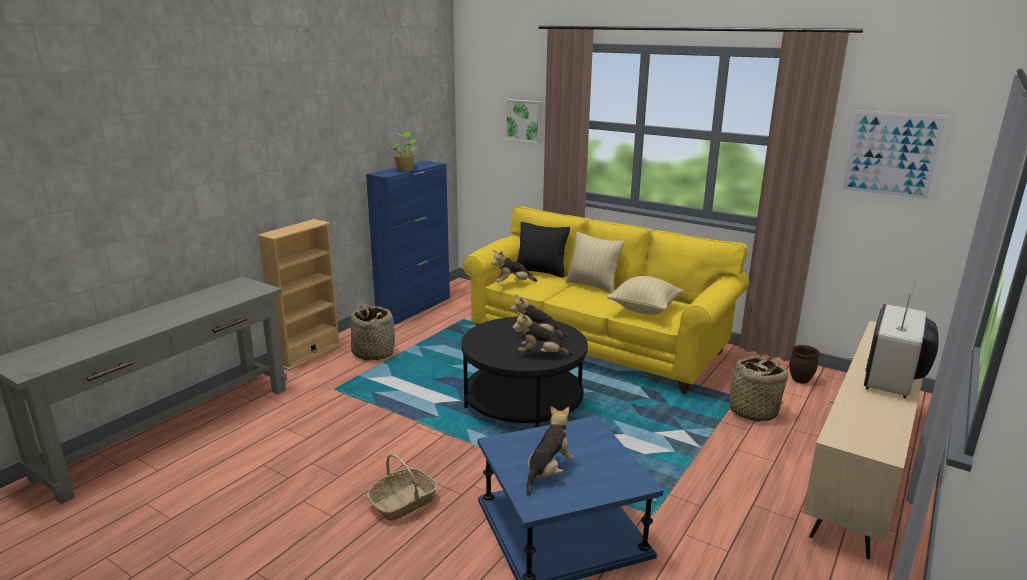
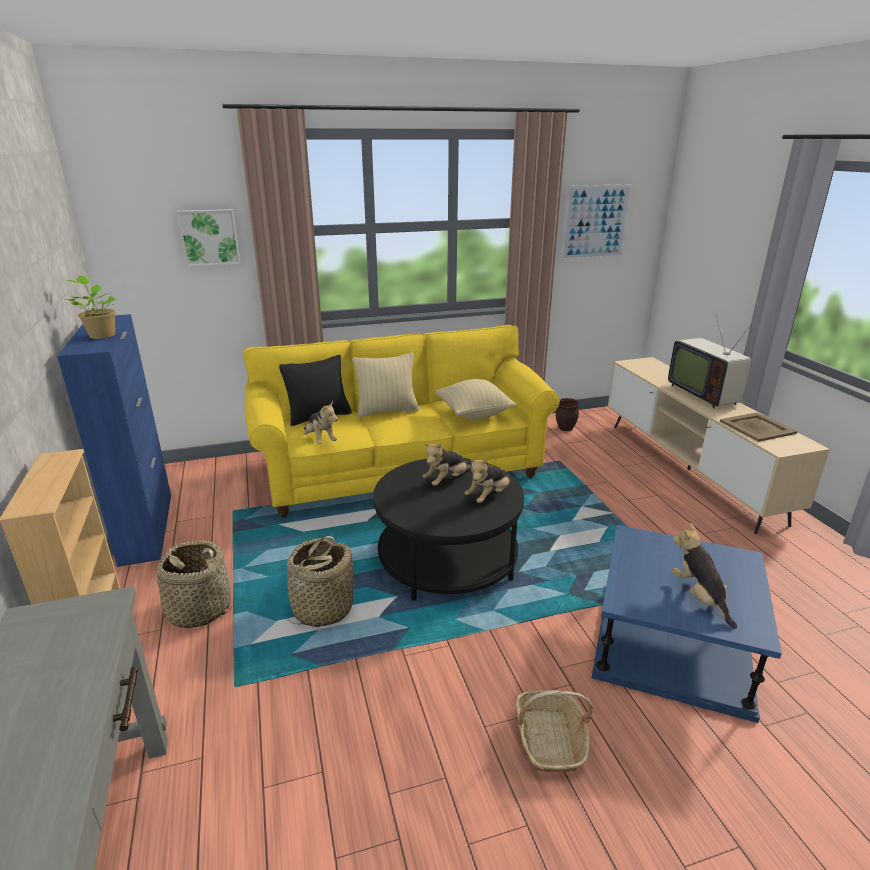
camera: 50 degrees left, 5 degrees up
(512, 283) = (320, 440): plush toy -> plush toy turned 60 degrees counterclockwise
(752, 411) = (585, 466): basket -> basket (322, 609)
(869, 419) = (757, 427): none -> beige tray

